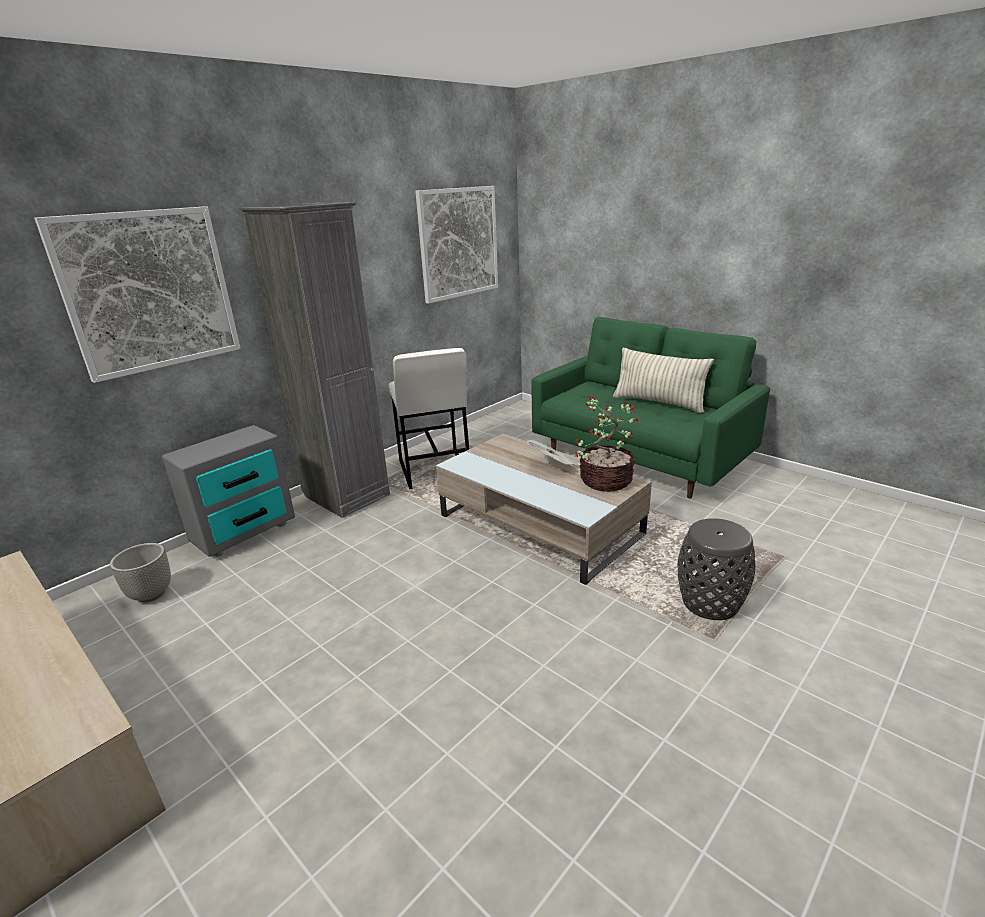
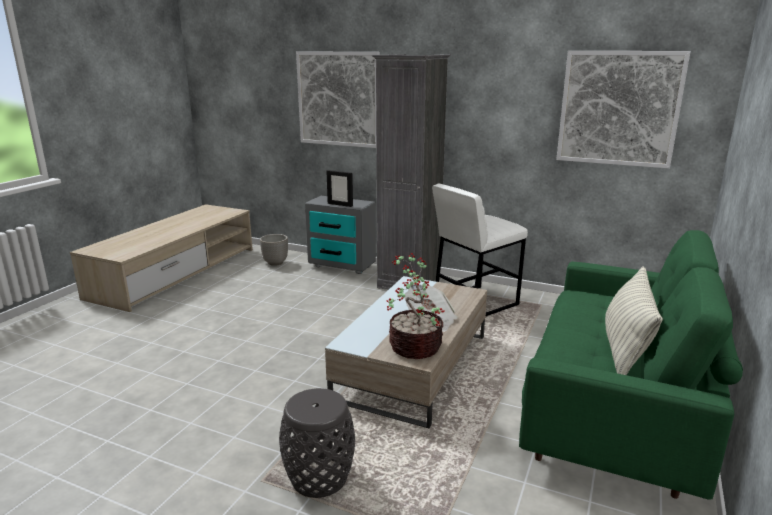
camera: 70 degrees right, 5 degrees down
(236, 445) = (340, 204): none -> picture frame

